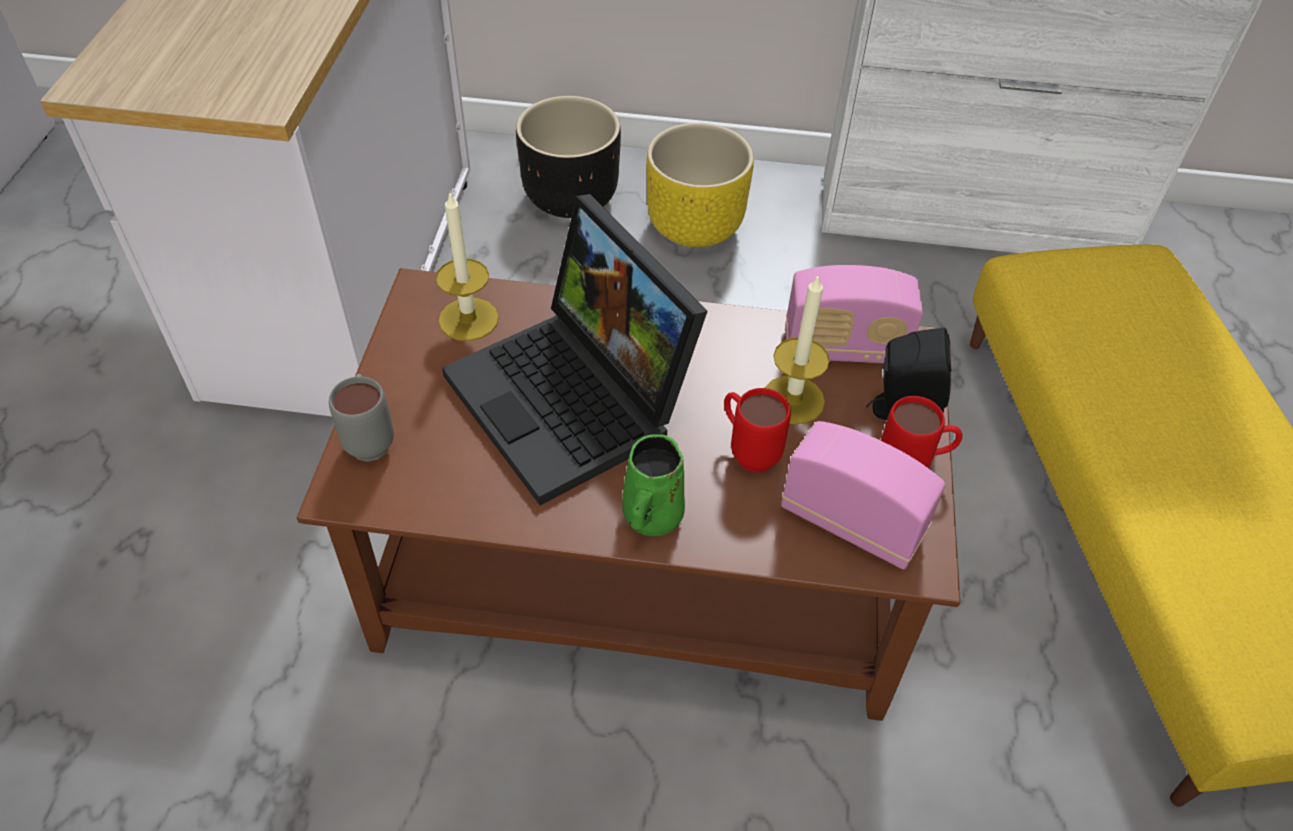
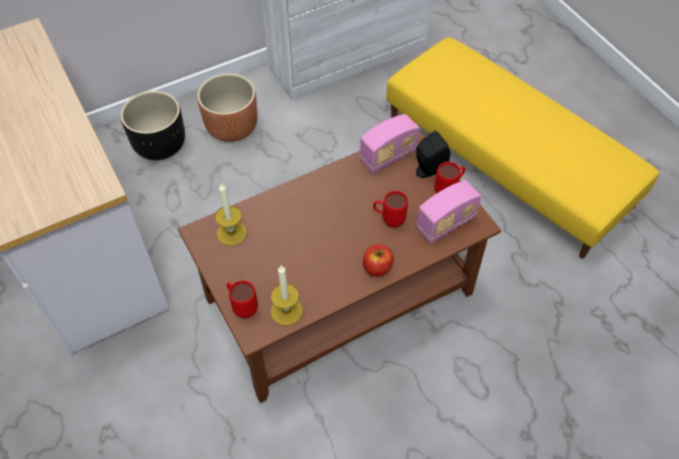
camera: 35 degrees left, 5 degrees up
(370, 438) = (242, 307): grey mug -> red mug
(576, 400) = (308, 240): laptop -> none
(651, 517) = (377, 267): green mug -> apple
(696, 226) = (232, 127): yellow planter -> brown planter
(793, 399) = (387, 189): candle -> candle (286, 311)
(852, 522) = (446, 224): radio -> radio turned 150 degrees clockwise

